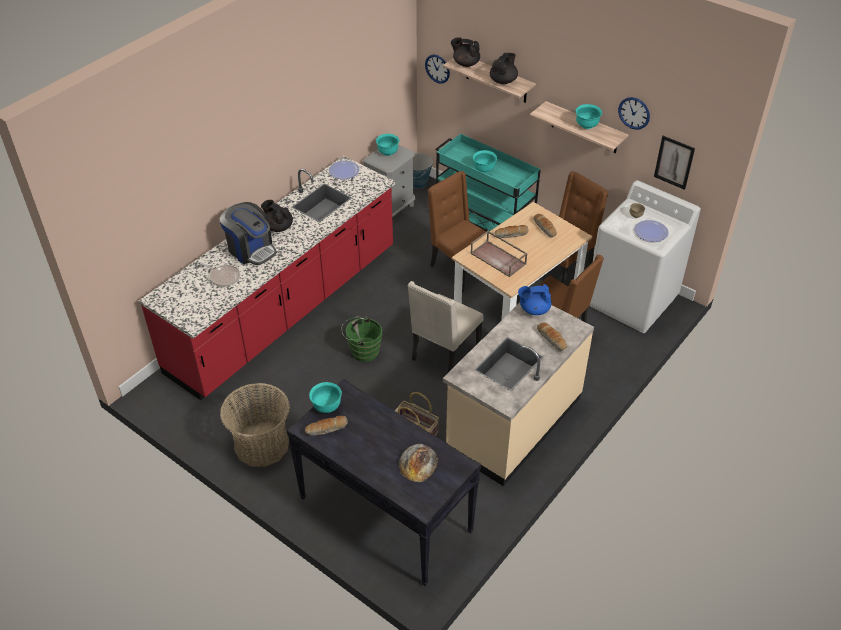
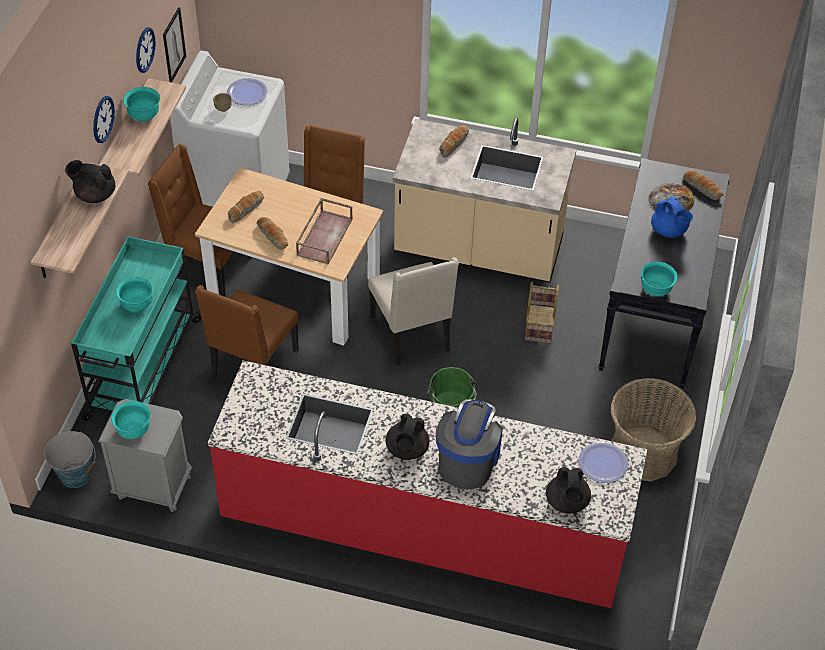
camera: 115 degrees left, 5 degrees up
(224, 277) = (534, 465): frying pan -> none
(326, 429) = (682, 278): bread -> bread (702, 188)
(344, 171) = (246, 426): plate -> plate (603, 463)
(437, 68) = (19, 325): wall clock -> wall clock (103, 119)
(444, 354) = (412, 335): beige chair -> beige chair turned 60 degrees clockwise
(465, 63) = (61, 246): black teapot -> black teapot (567, 502)
(533, 309) = (416, 167): blue teapot -> blue teapot (669, 231)

